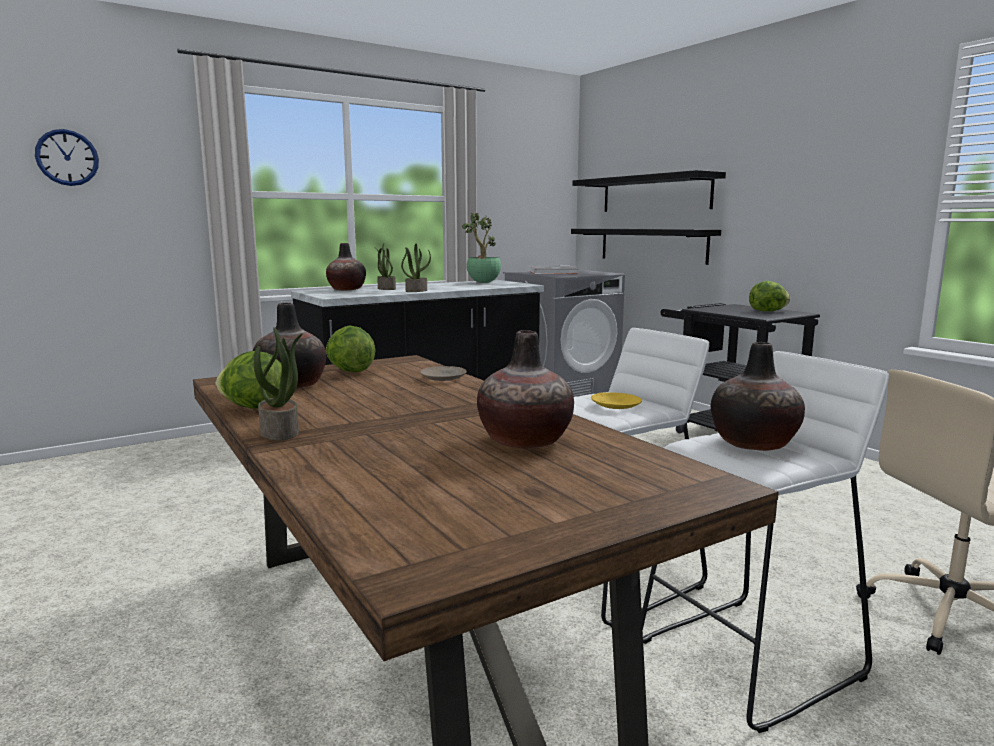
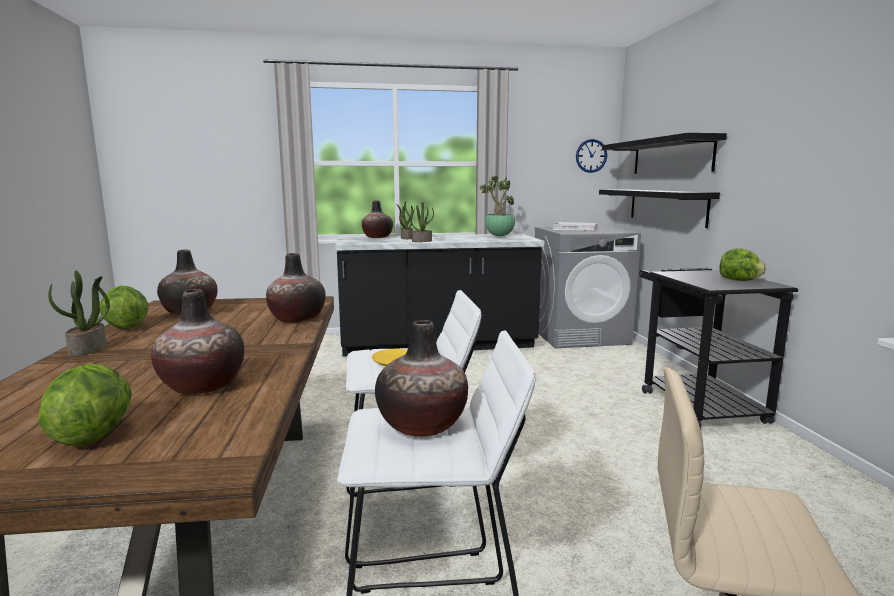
camera: 25 degrees right, 0 degrees up
(67, 157) = (194, 140): wall clock -> wall clock (591, 156)
(350, 371) = (254, 305): lettuce -> lettuce (93, 435)
(444, 378) = (297, 319): beige plate -> vase

